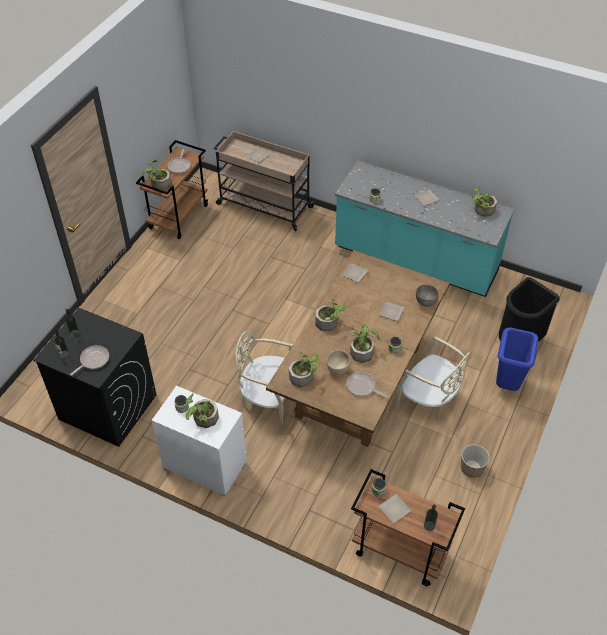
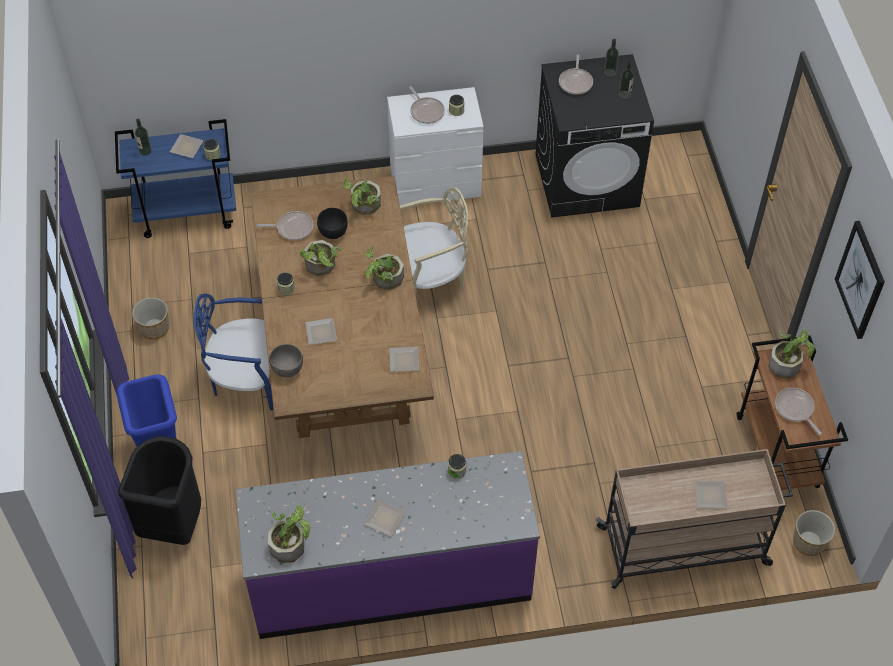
camera: 145 degrees right, 5 degrees up
(134, 93) = (860, 280): none -> picture
(202, 419) = (426, 111): potted plant -> frying pan
(208, 180) = (809, 542): none -> planter
(338, 369) = (333, 233): beige bowl -> black bowl
(398, 551) = (187, 212): brown cart -> blue cart
(415, 261) = (390, 578): turquoise counter -> purple counter
(429, 400) = (246, 378): beige chair -> blue chair

